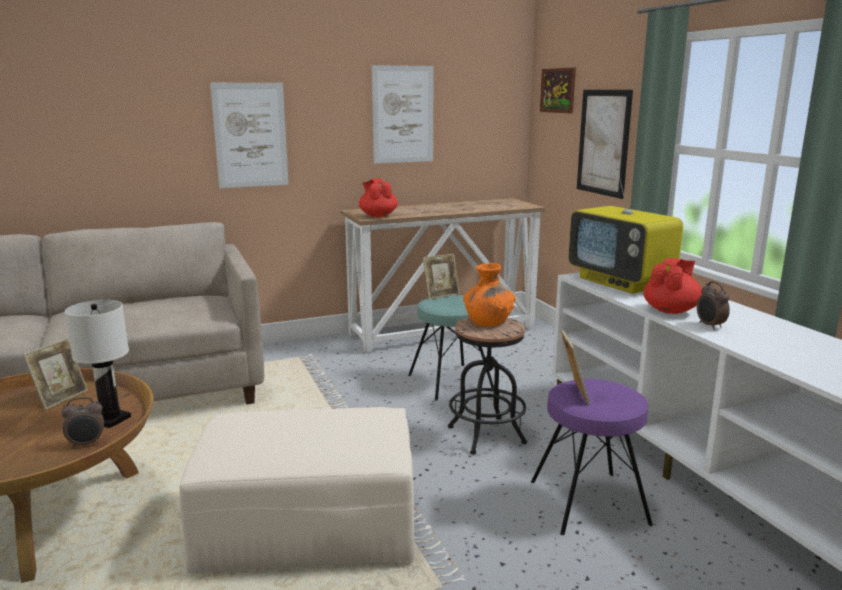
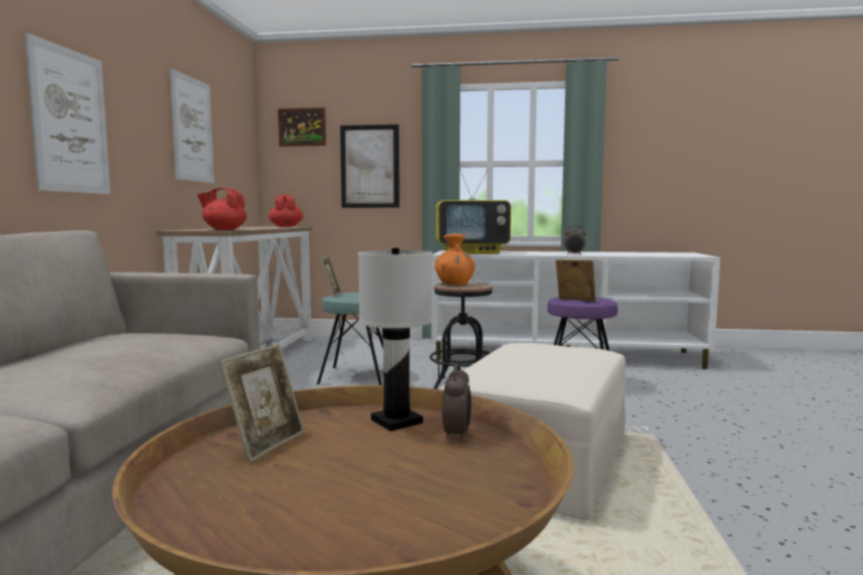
camera: 60 degrees left, 10 degrees down
(61, 398) = (266, 444): picture frame -> picture frame turned 60 degrees clockwise
(671, 310) = (540, 254): red teapot -> red teapot (286, 227)

